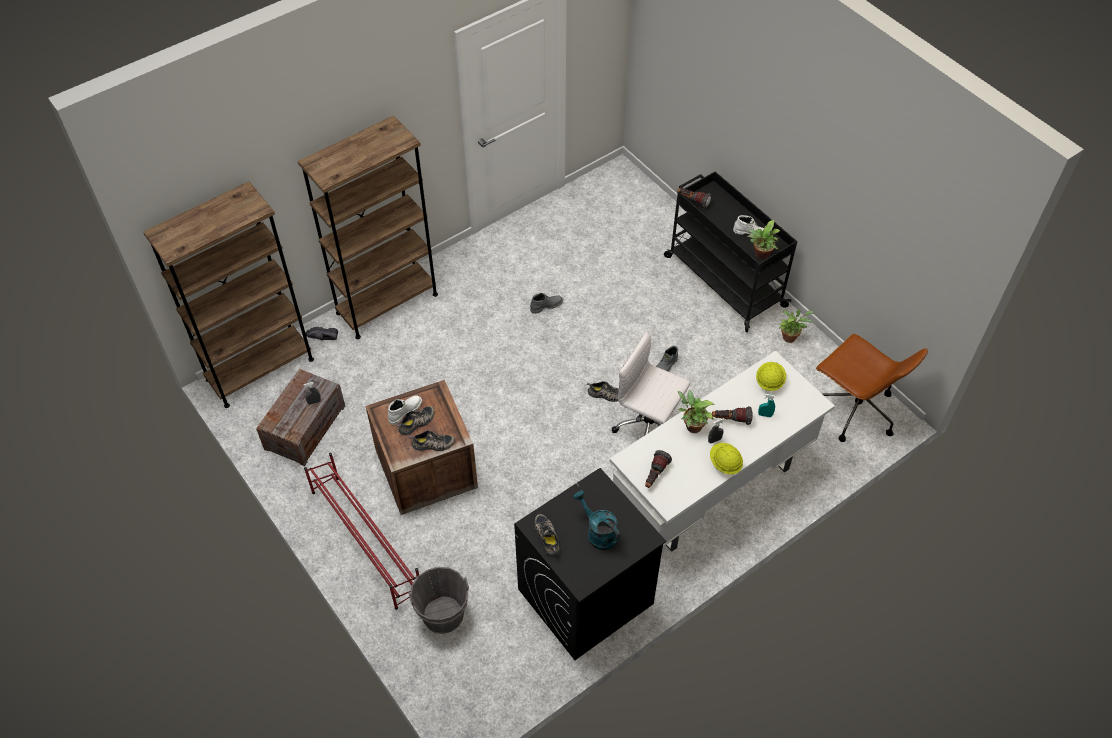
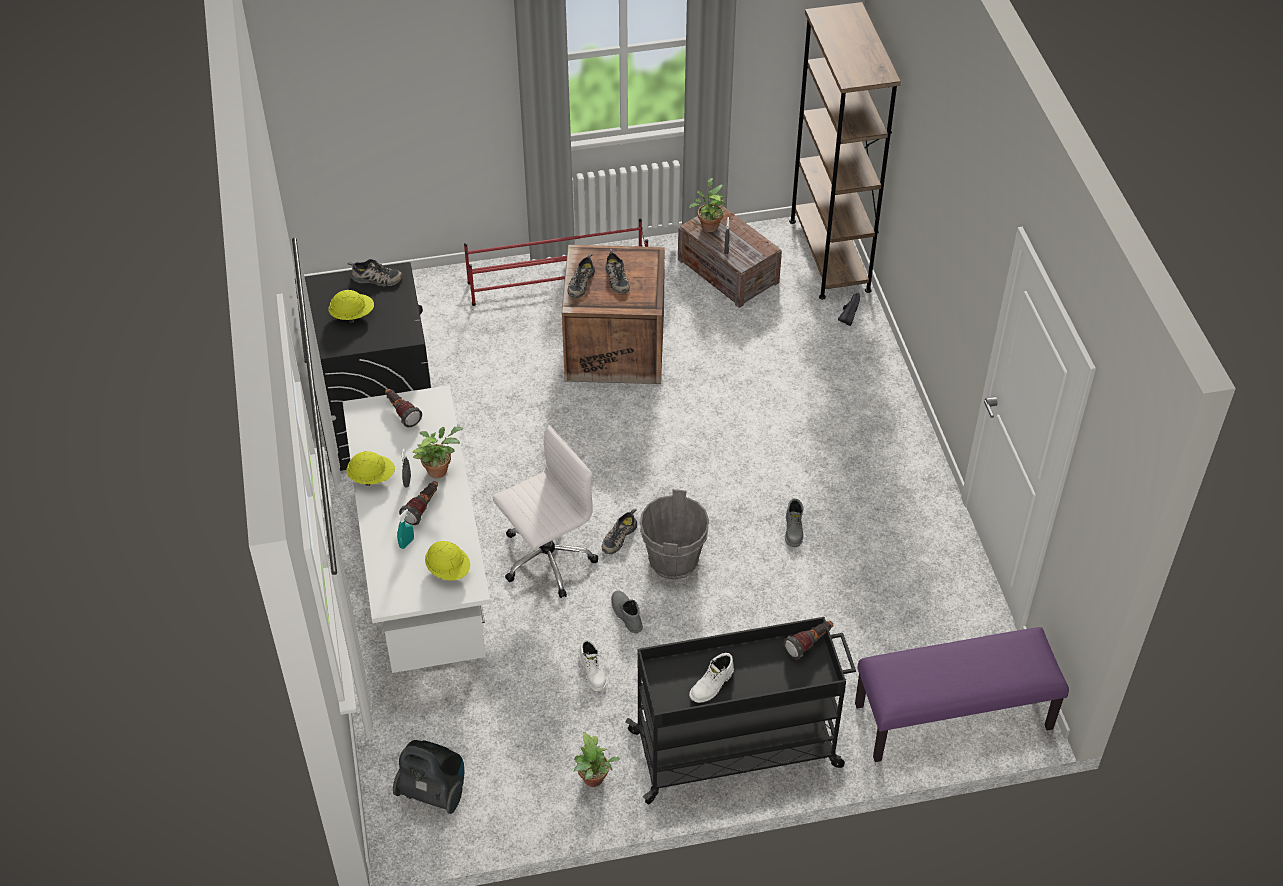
camera: 115 degrees right, 5 degrees down
(387, 303) = (876, 381): brown bookcase -> none
(405, 411) = (638, 273): white boot -> white boot (593, 672)
(443, 615) = (437, 312): grey bucket -> grey bucket (673, 560)
(597, 533) = (352, 315): turquoise watering can -> yellow hard hat
(640, 198) = (953, 718): none -> purple bench
(760, 255) = (664, 676): potted plant -> potted plant (708, 225)
(854, 410) = (433, 791): brown office chair -> vacuum cleaner

